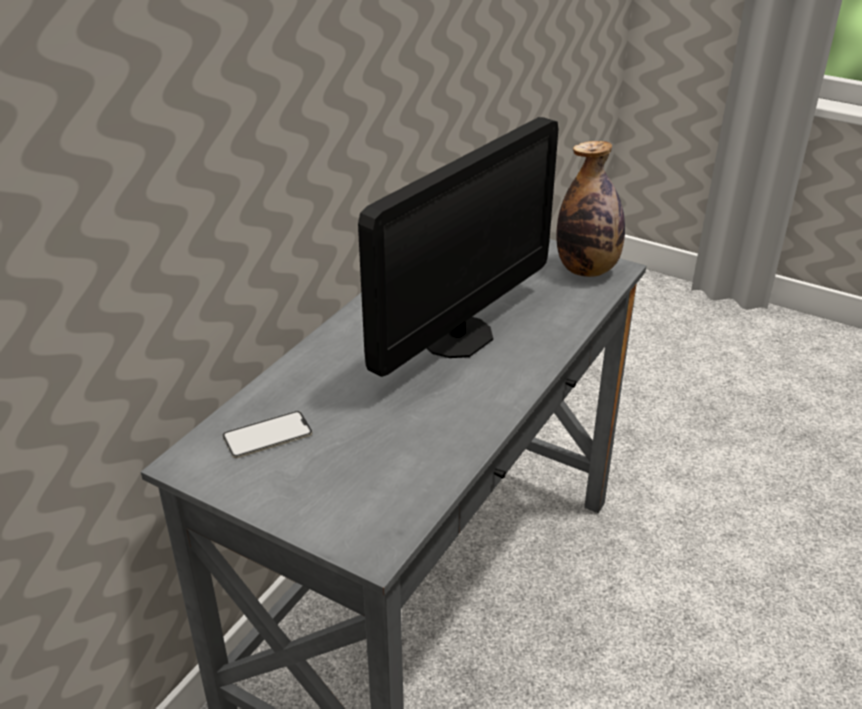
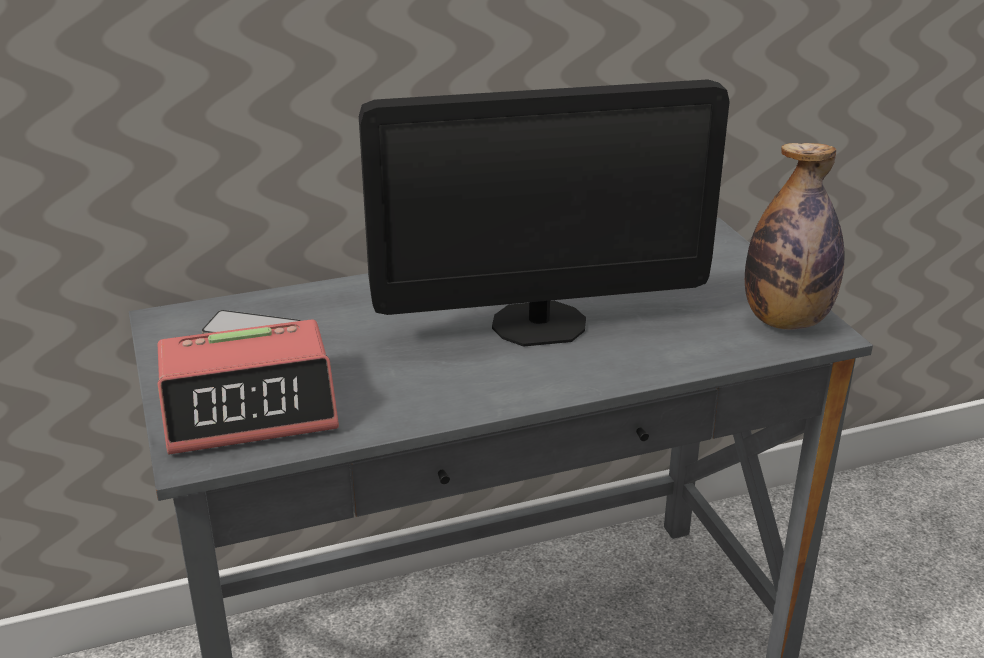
camera: 40 degrees right, 5 degrees down
(357, 492) = (250, 406): none -> alarm clock

